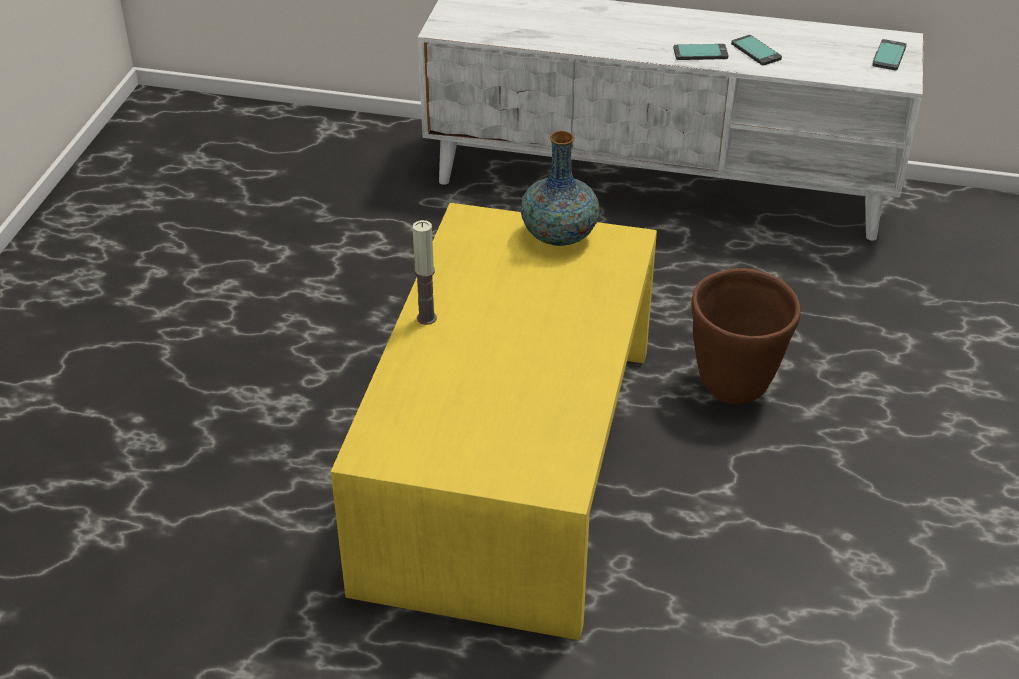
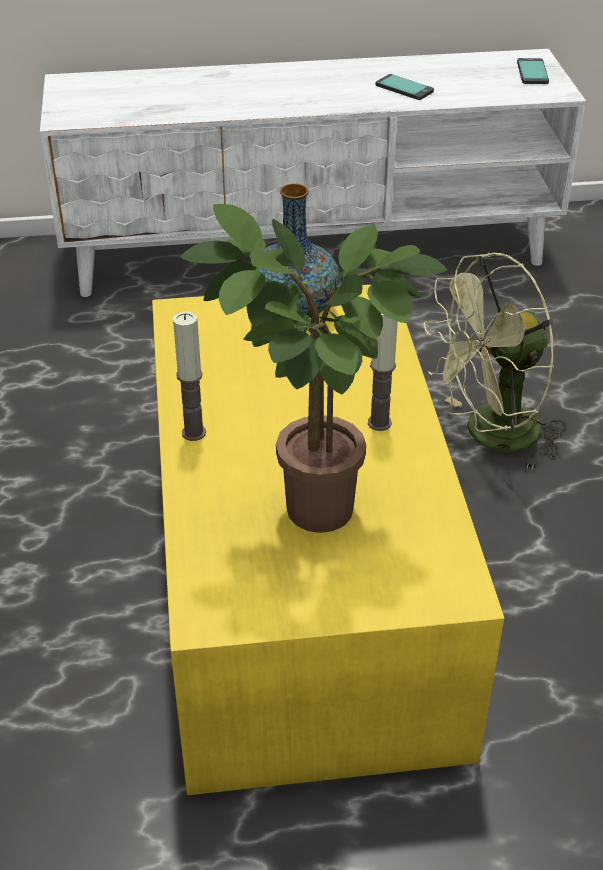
camera: 20 degrees left, 0 degrees up
(482, 402) = (311, 515): none -> potted plant
(576, 344) = (379, 423): none -> candle
(700, 53) = (350, 99): phone -> none
(734, 386) = (490, 436): brown planter -> green fan

